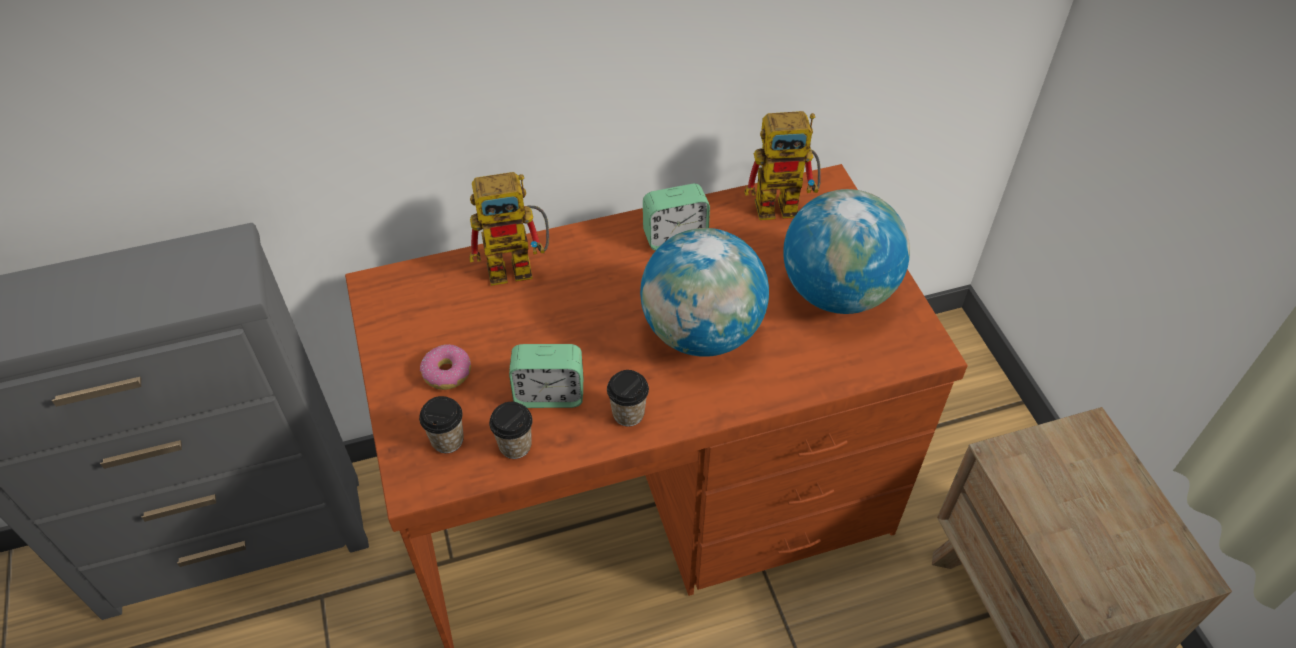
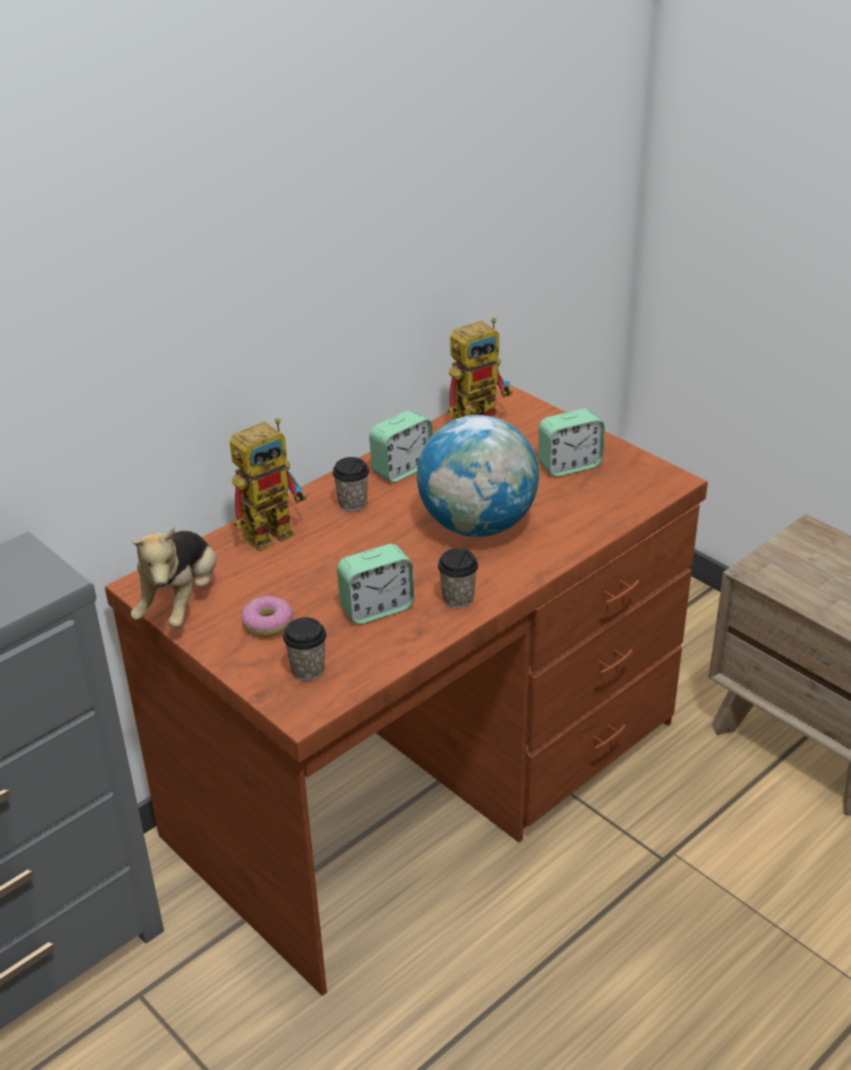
camera: 25 degrees left, 15 degrees down
(392, 317) = (181, 602): none -> plush toy
(515, 445) = (374, 652): cup -> cup (352, 503)
(837, 292) = (569, 465): globe -> alarm clock

